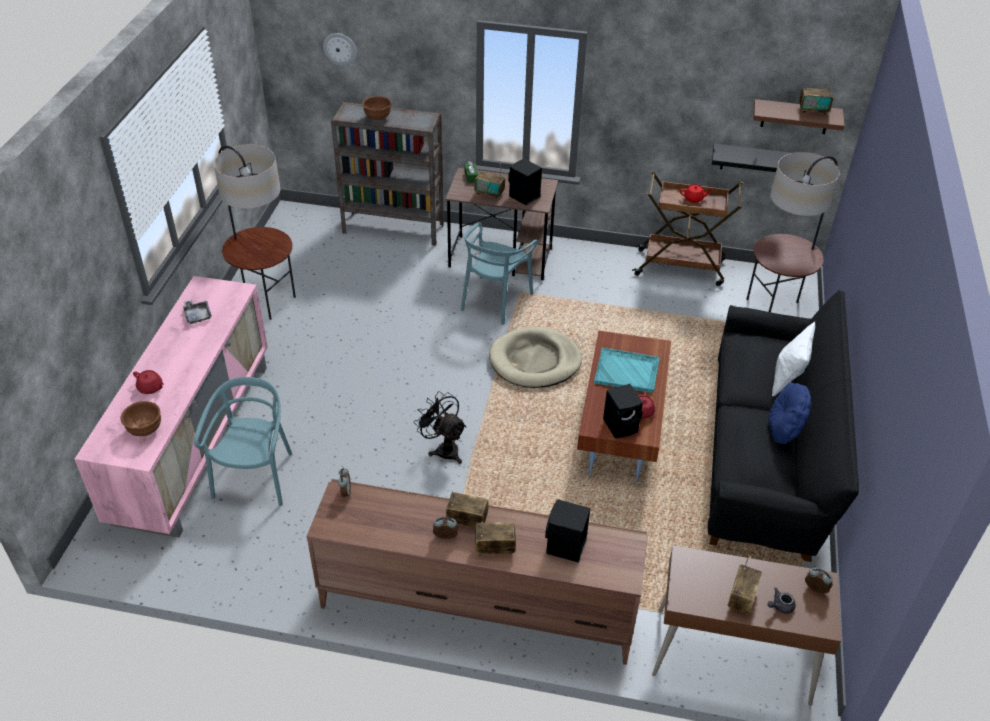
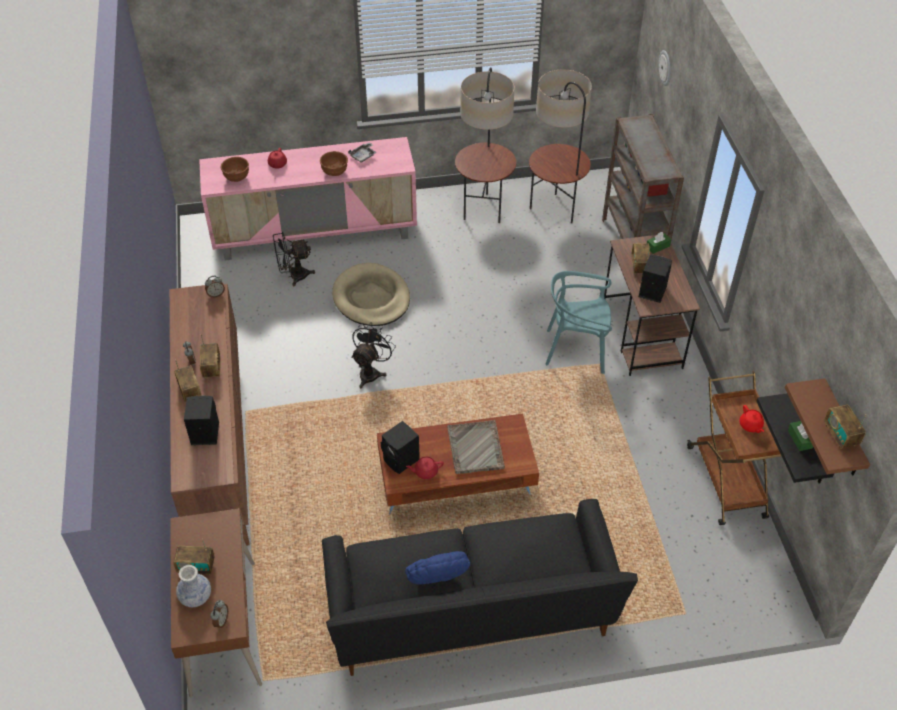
camera: 70 degrees right, 5 degrees up
(255, 477) = (294, 276): turquoise chair -> black fan
(378, 118) = (642, 142): brown bowl -> brown bowl (335, 173)
(535, 361) = (509, 401): beige dog bed -> beige dog bed (371, 298)
(627, 371) = (475, 448): turquoise tray -> grey tray
(761, 156) = (800, 439): none -> green tissue box
(774, 307) = (715, 585): floor lamp -> floor lamp (555, 210)
(780, 606) = (195, 596): grey teapot -> vase
(787, 379) = (518, 575): white pillow -> none

